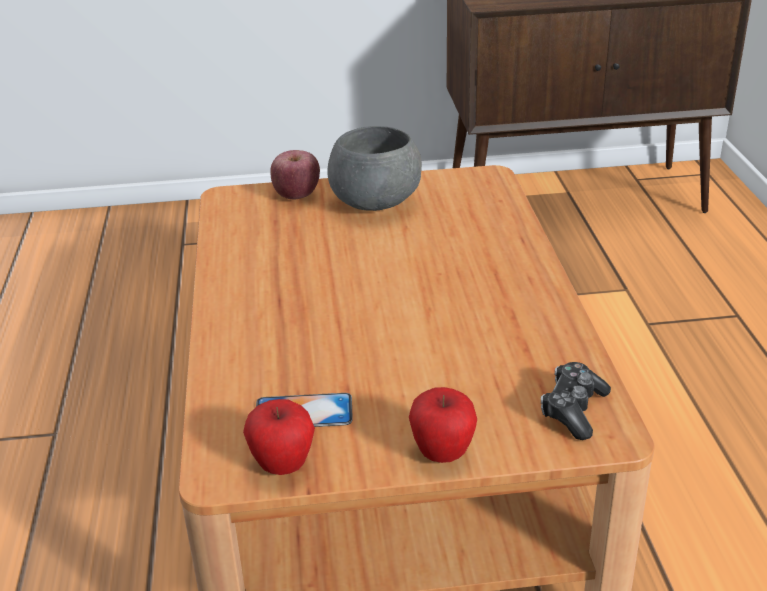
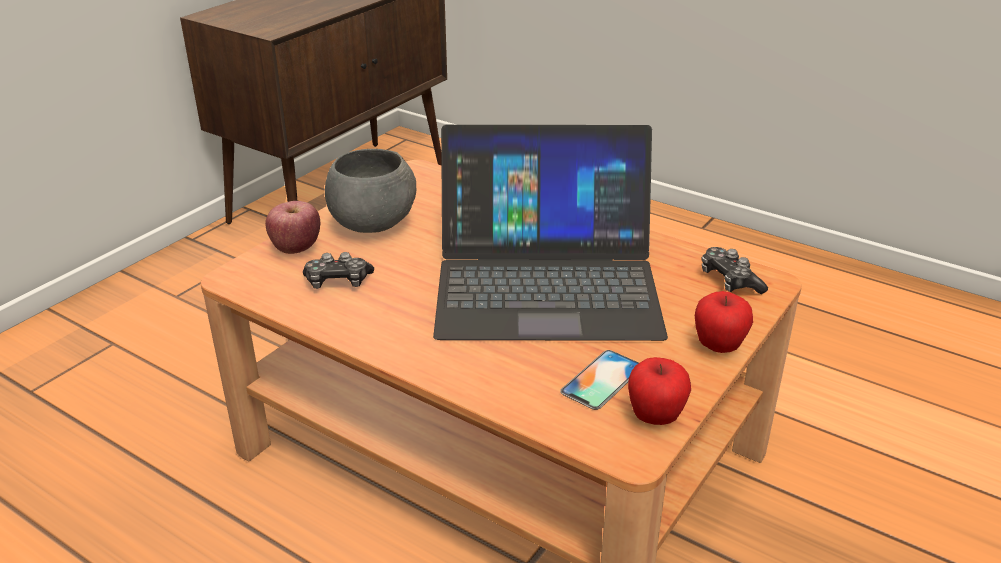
camera: 50 degrees left, 0 degrees up
(277, 233) = (338, 282): none -> game controller
(414, 315) = (546, 281): none -> laptop

